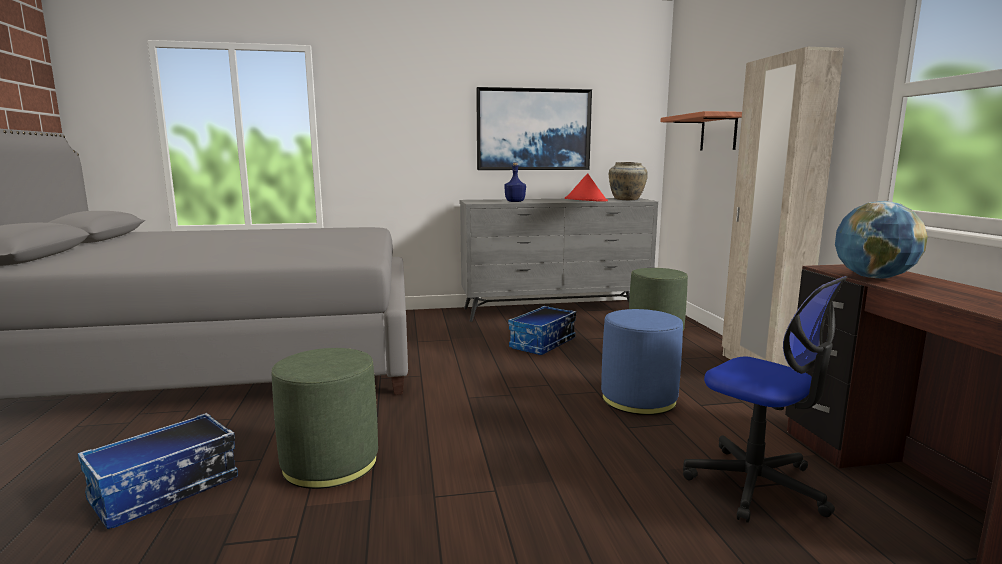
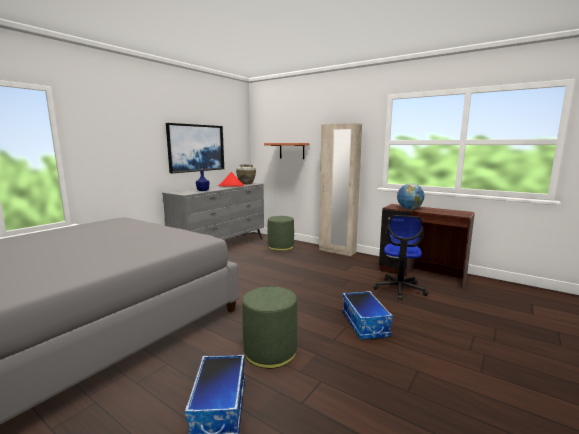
camera: 45 degrees left, 0 degrees up
(543, 343) = (247, 265): storage box -> storage box (365, 324)
(639, 399) = (325, 275): blue ottoman -> none
(756, 485) = (399, 289): office chair -> office chair turned 105 degrees clockwise

